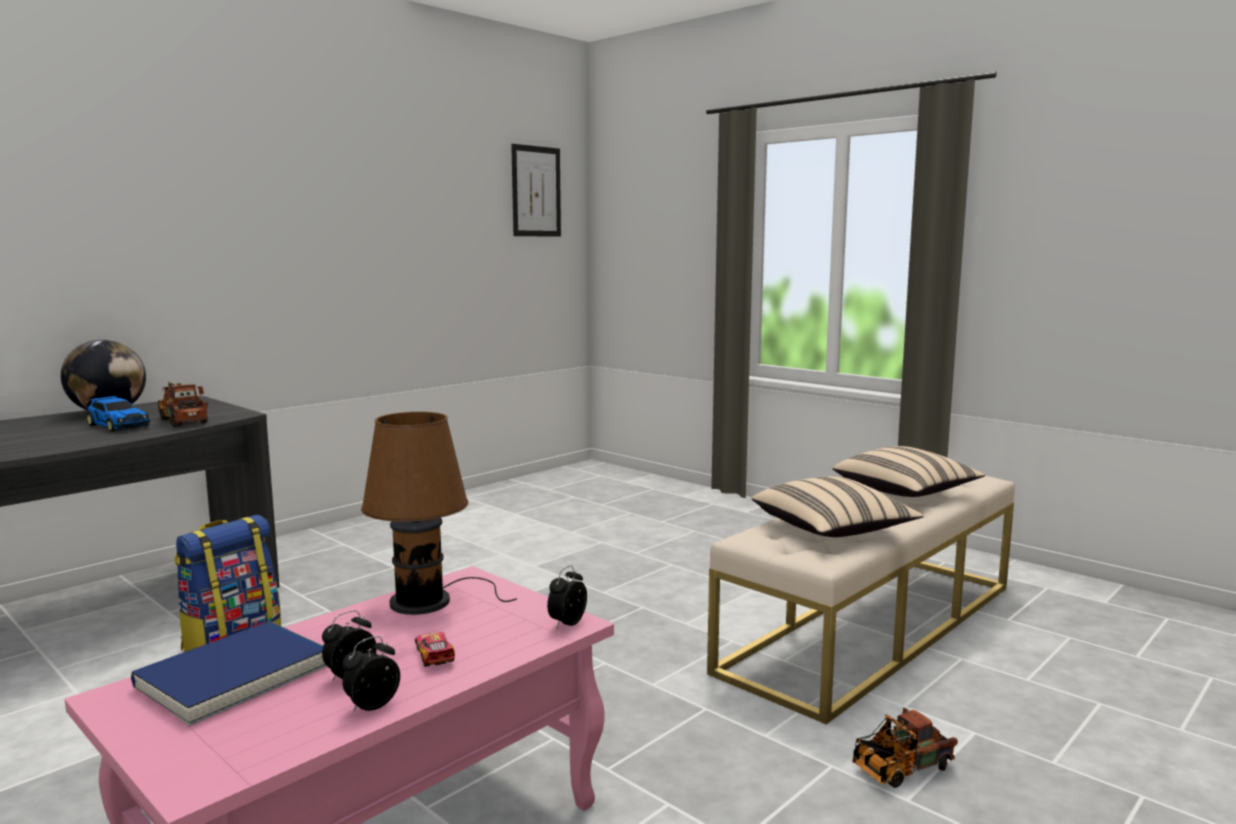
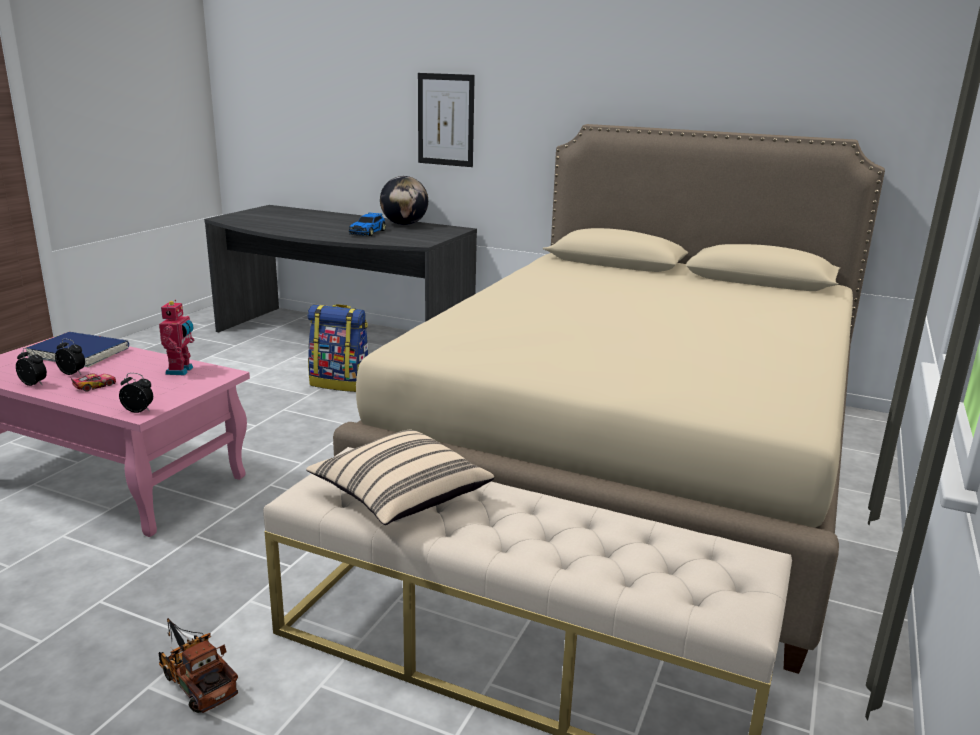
camera: 70 degrees right, 10 degrees up
(182, 420) = (392, 238): toy truck -> none
(427, 601) = (181, 371): brown table lamp -> toy robot
(536, 191) = (865, 67): picture -> picture (445, 120)
(600, 539) = (633, 462): none -> beige bed
(905, 493) = (595, 543): beige pillow -> none

